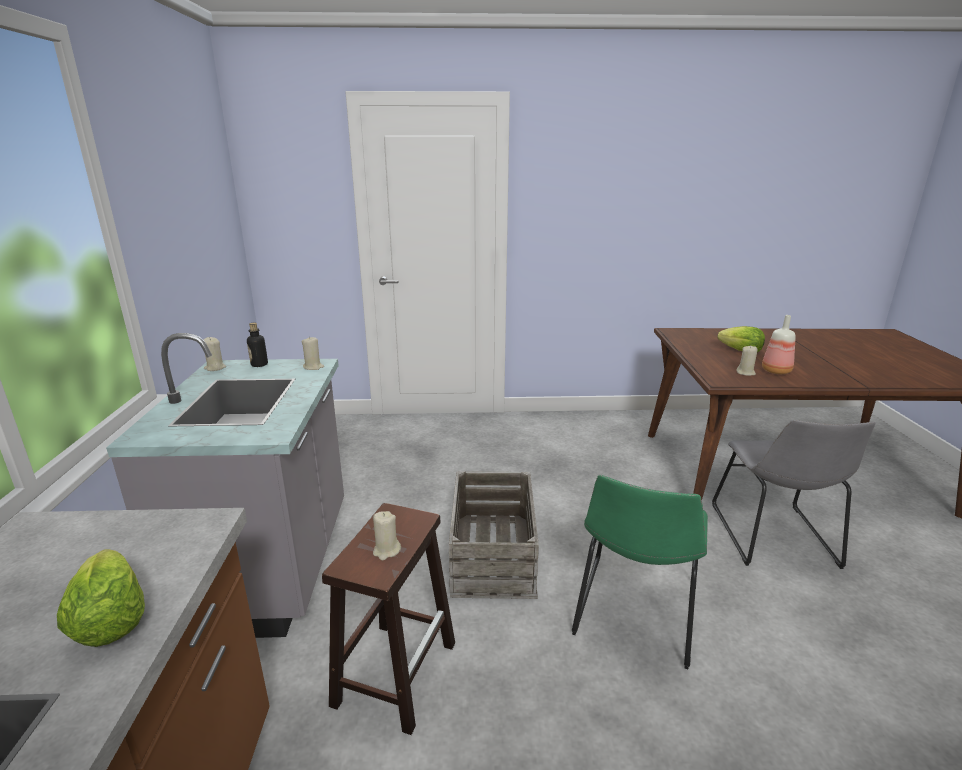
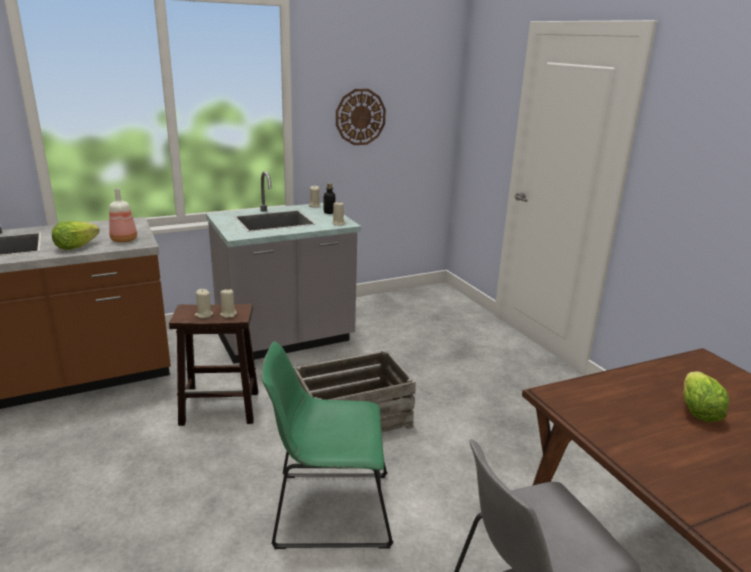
camera: 65 degrees right, 0 degrees up
(177, 228) = (360, 117): none -> wall clock
(745, 373) = (608, 413): beige candle -> beige candle (228, 314)
(775, 371) = (650, 438): bottle -> bottle (125, 240)

